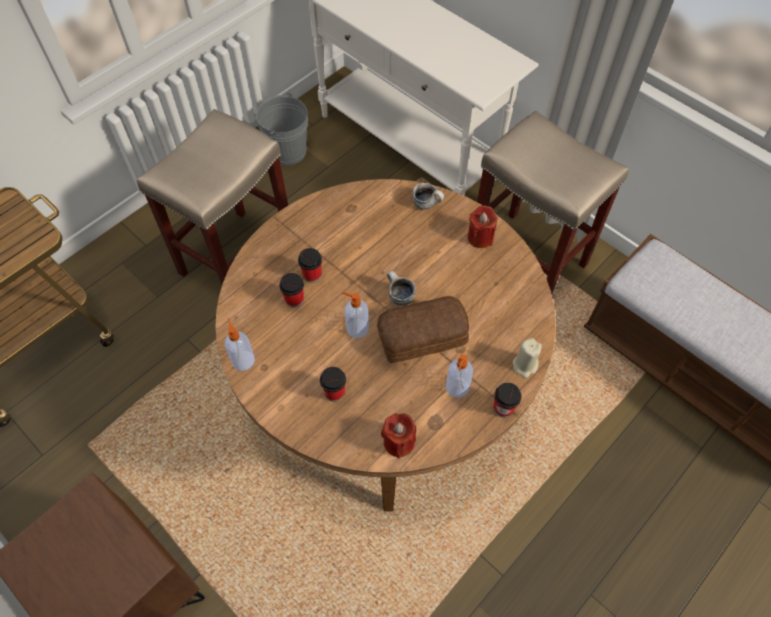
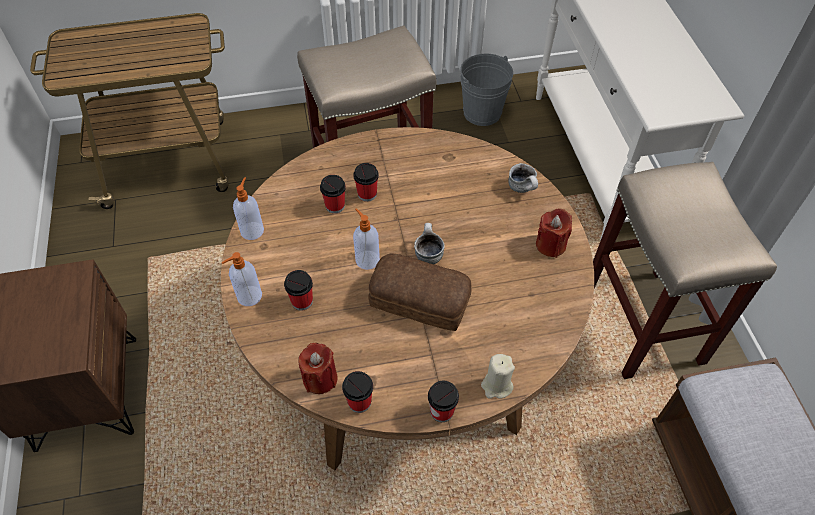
camera: 35 degrees right, 5 degrees down
(442, 440) = (359, 402): none -> cup
(457, 388) = (413, 365): soap dispenser -> soap dispenser (248, 296)

